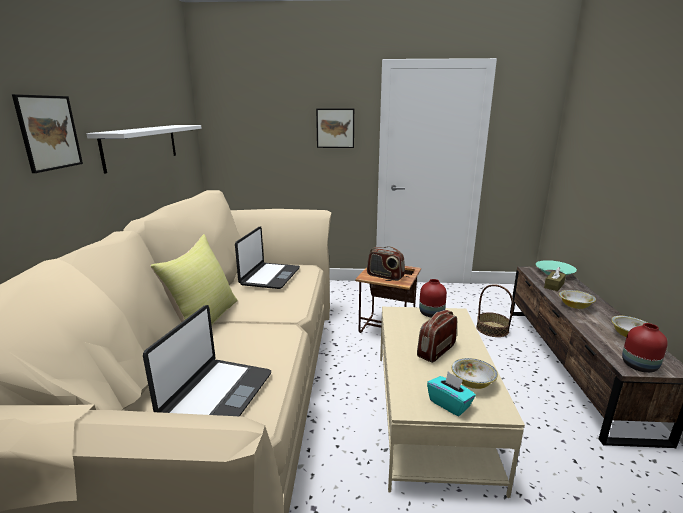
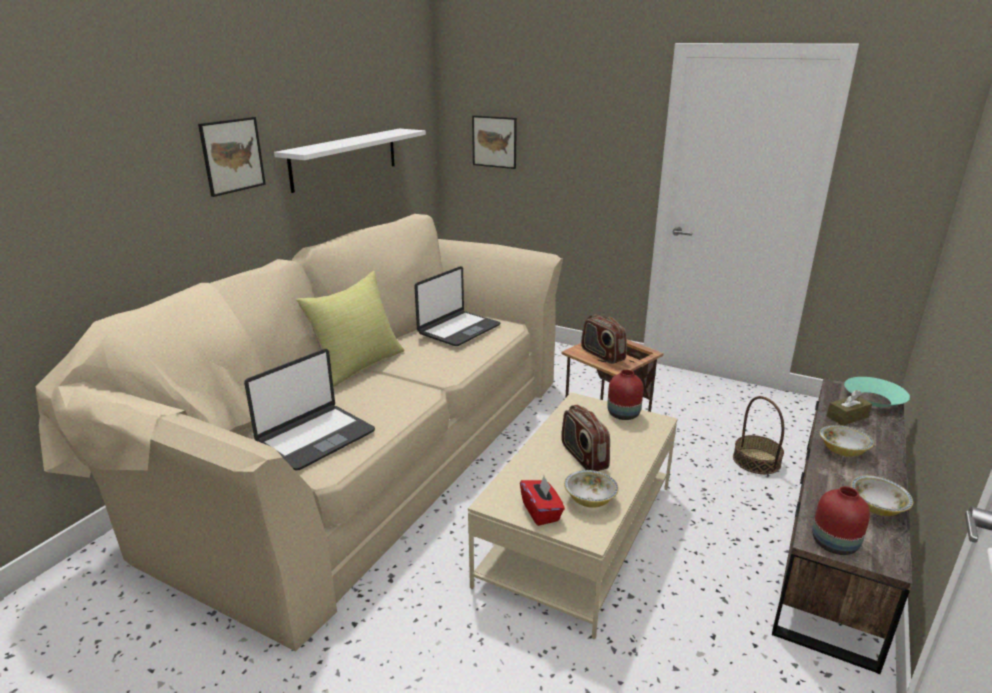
camera: 25 degrees right, 5 degrees up
(335, 128) = (602, 139): picture -> picture (494, 142)
(436, 351) = (583, 457): radio -> radio turned 90 degrees counterclockwise
(449, 404) = (541, 512): turquoise tissue box -> red tissue box

